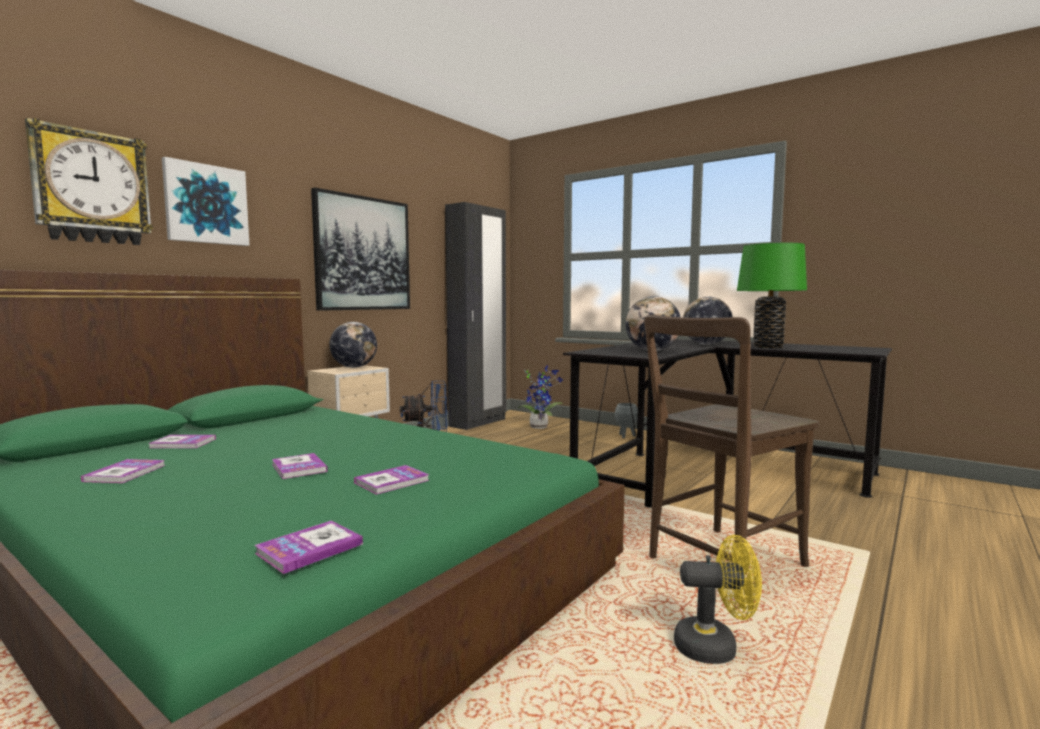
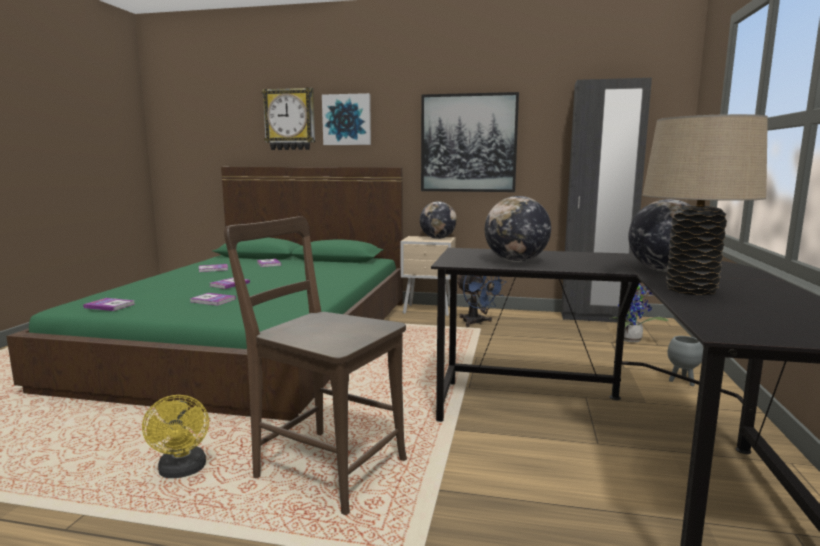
camera: 65 degrees right, 5 degrees up
(768, 347) = (691, 290): green table lamp -> beige table lamp

